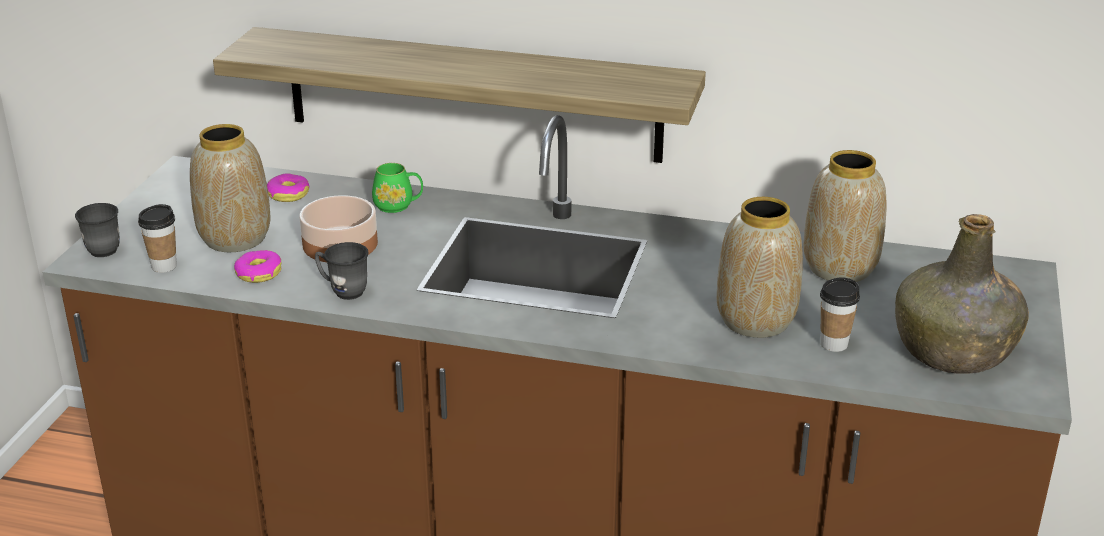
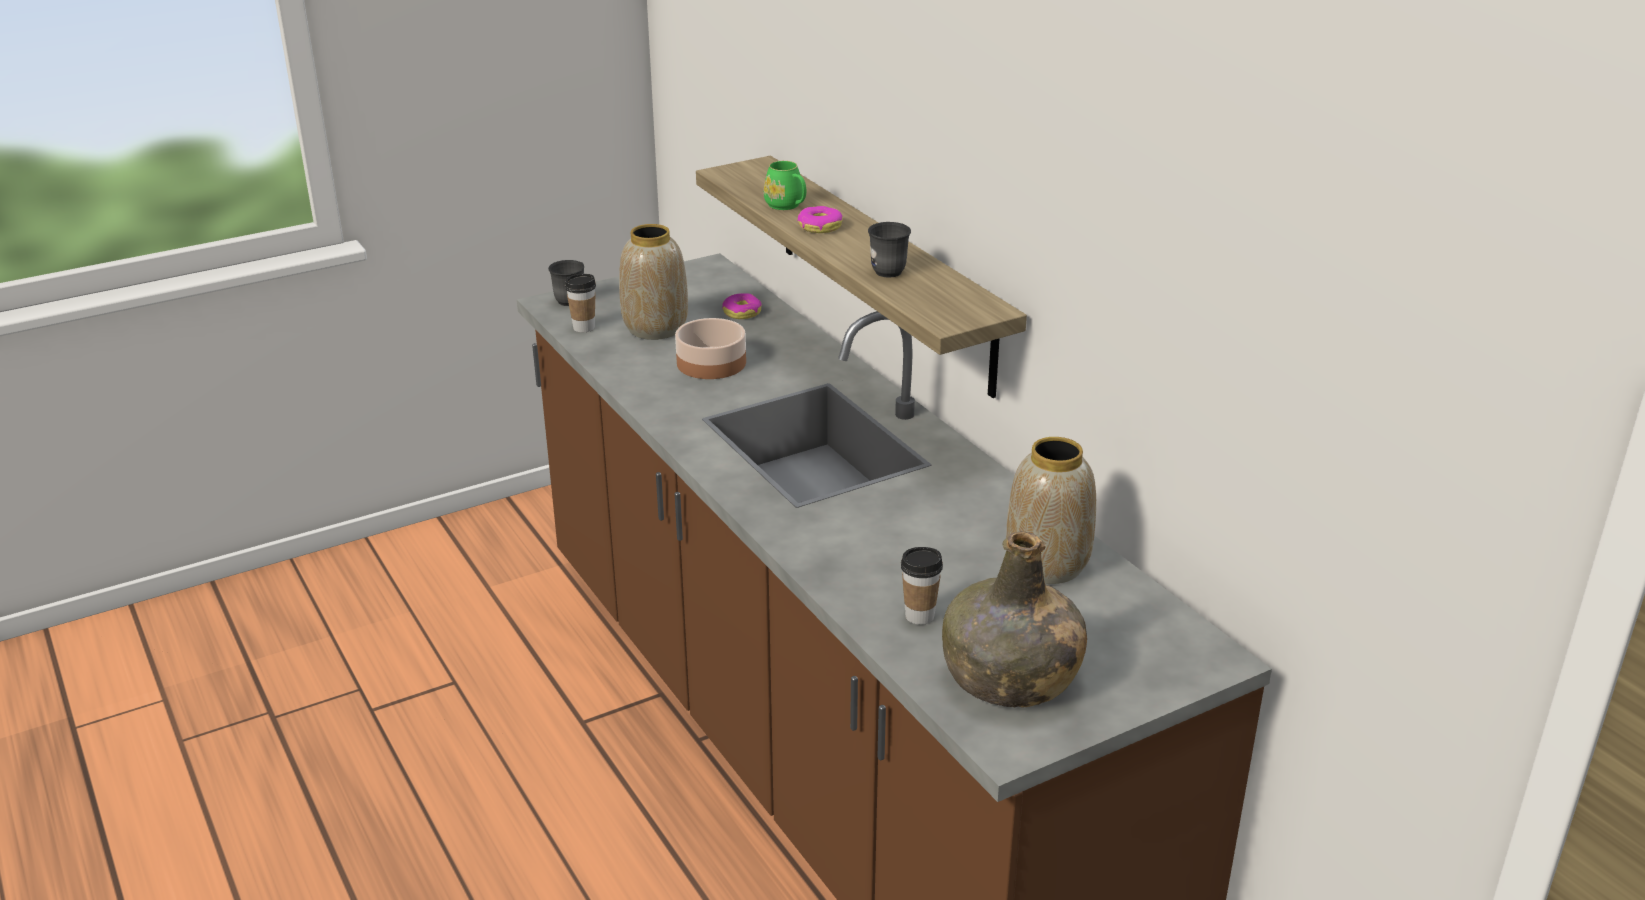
camera: 45 degrees right, 0 degrees up
(258, 273) = (627, 358): donut -> donut (819, 226)
(342, 290) = (656, 395): grey mug -> grey mug (885, 269)
(398, 206) = (799, 353): green mug -> green mug (787, 206)
(757, 321) = (894, 566): vase -> none

